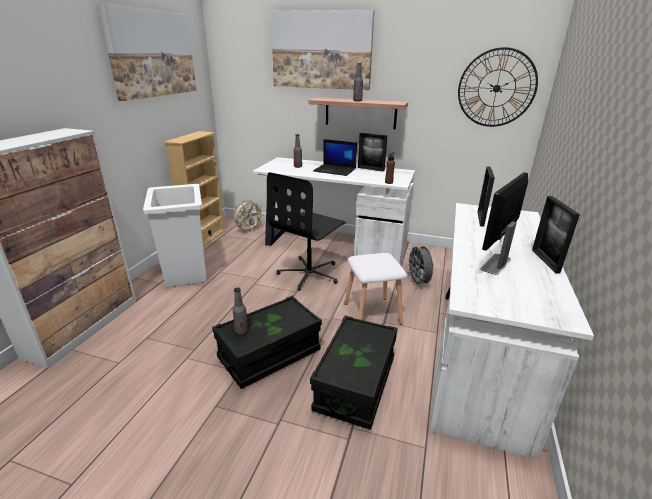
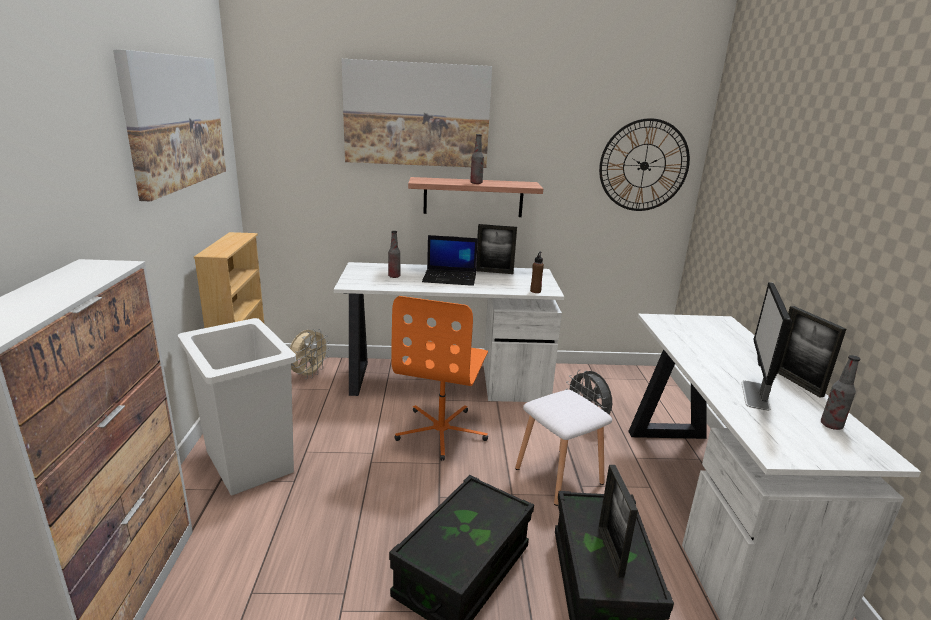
camera: 20 degrees left, 5 degrees down
(241, 331) = (436, 548): bottle -> bottle (831, 425)
(310, 274) = (442, 431): black office chair -> orange office chair
(480, 219) = (684, 333): picture frame -> picture frame (610, 551)

